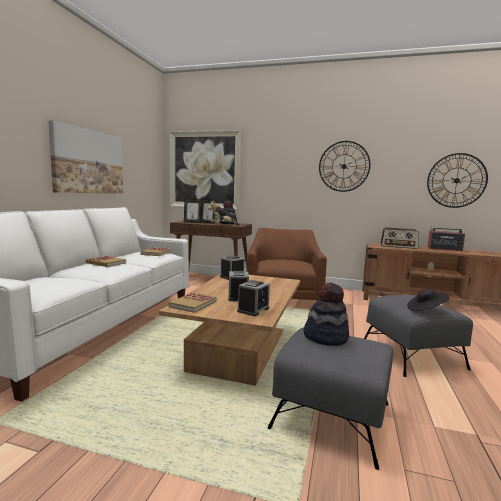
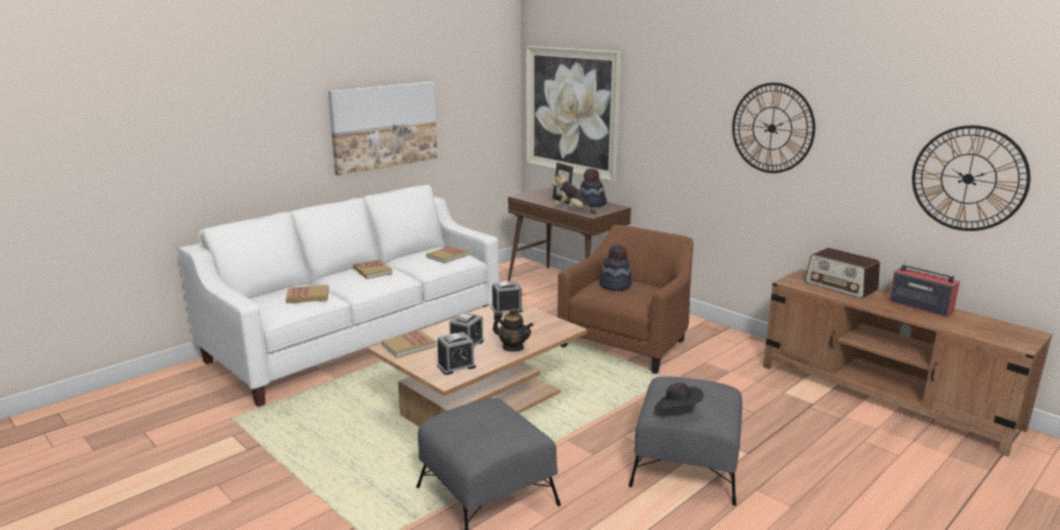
camera: 30 degrees right, 10 degrees up
(63, 280) = (308, 296): none -> book
(192, 222) = (540, 198): picture frame -> none
(273, 294) = (513, 347): none -> teapot
(326, 337) = (485, 415): hat -> hat (615, 285)

